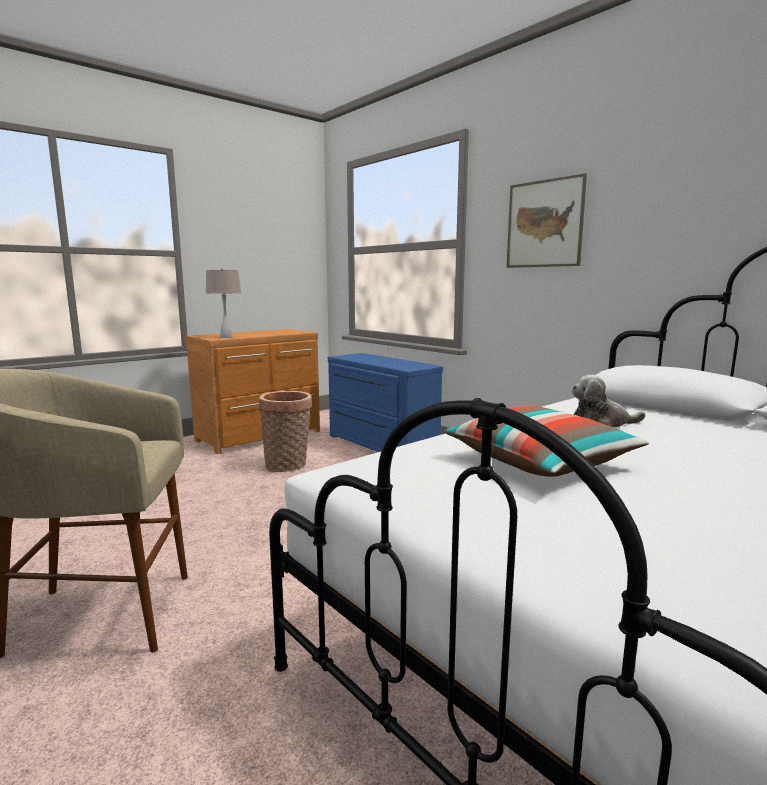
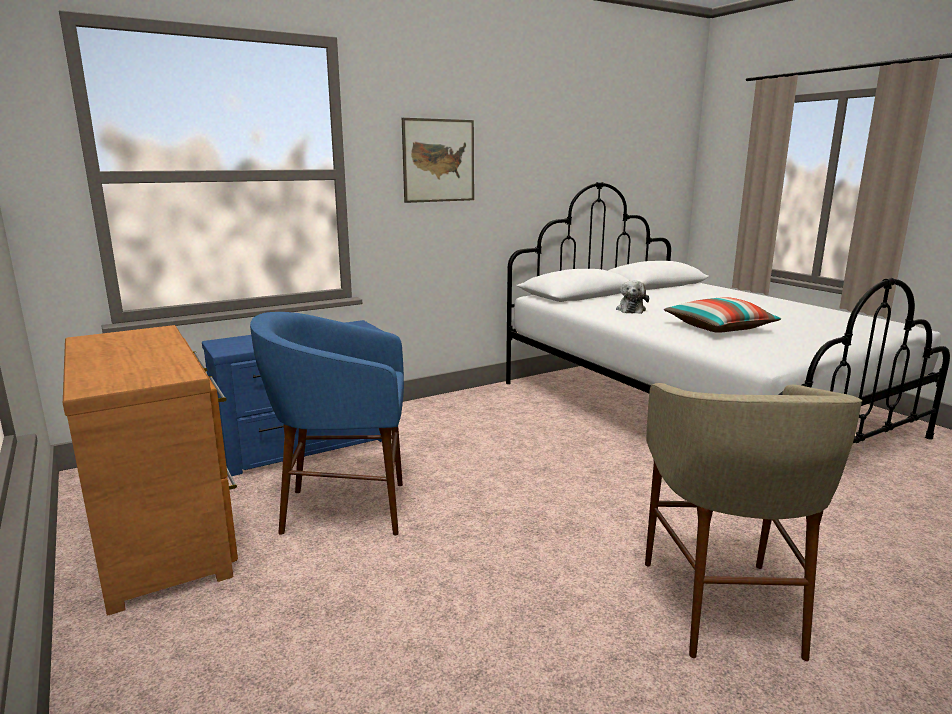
camera: 80 degrees left, 5 degrees up
(226, 337) = (170, 369): beige table lamp -> none
(288, 465) = (343, 509): basket -> blue stool

